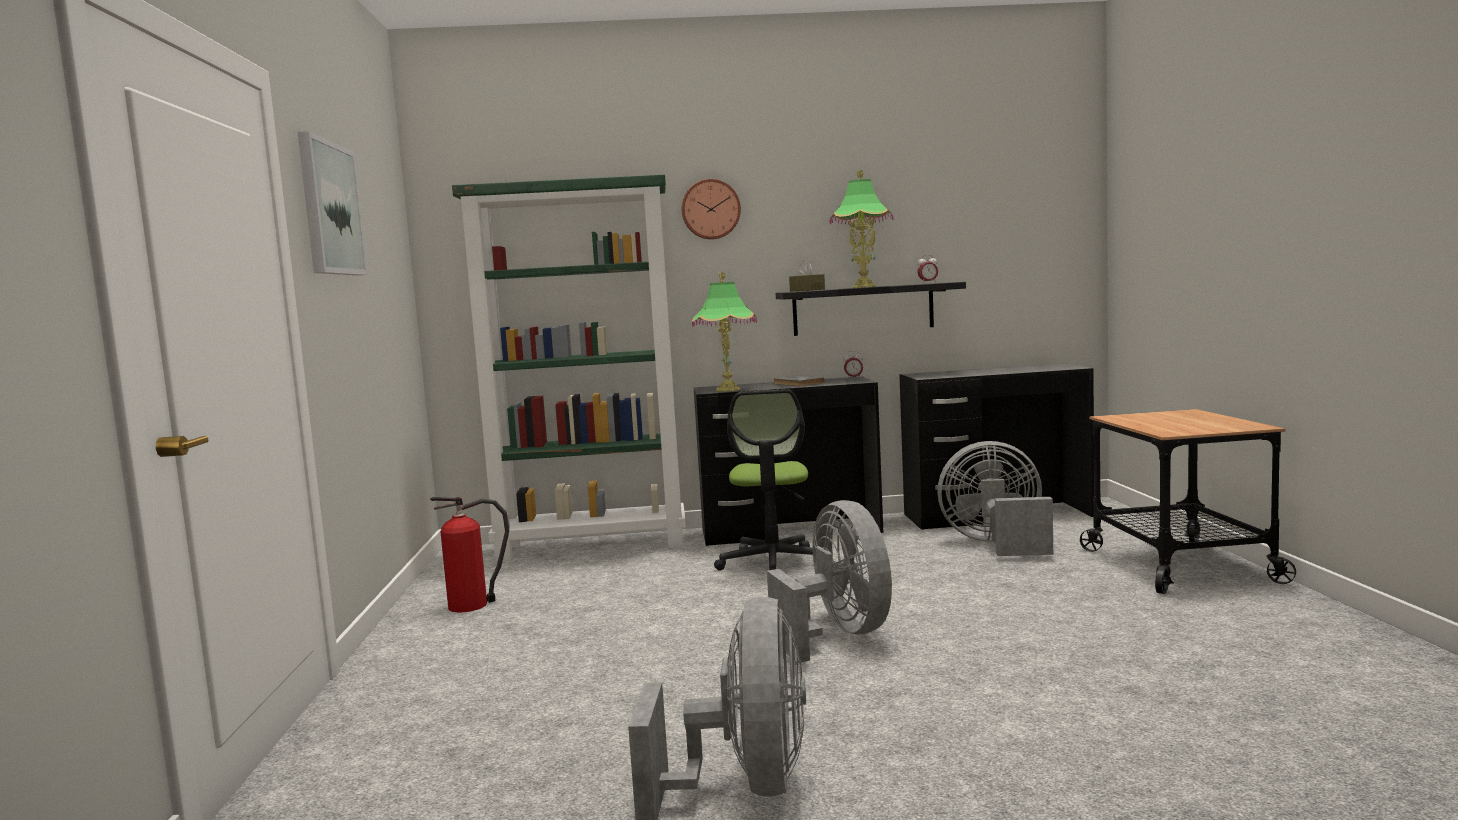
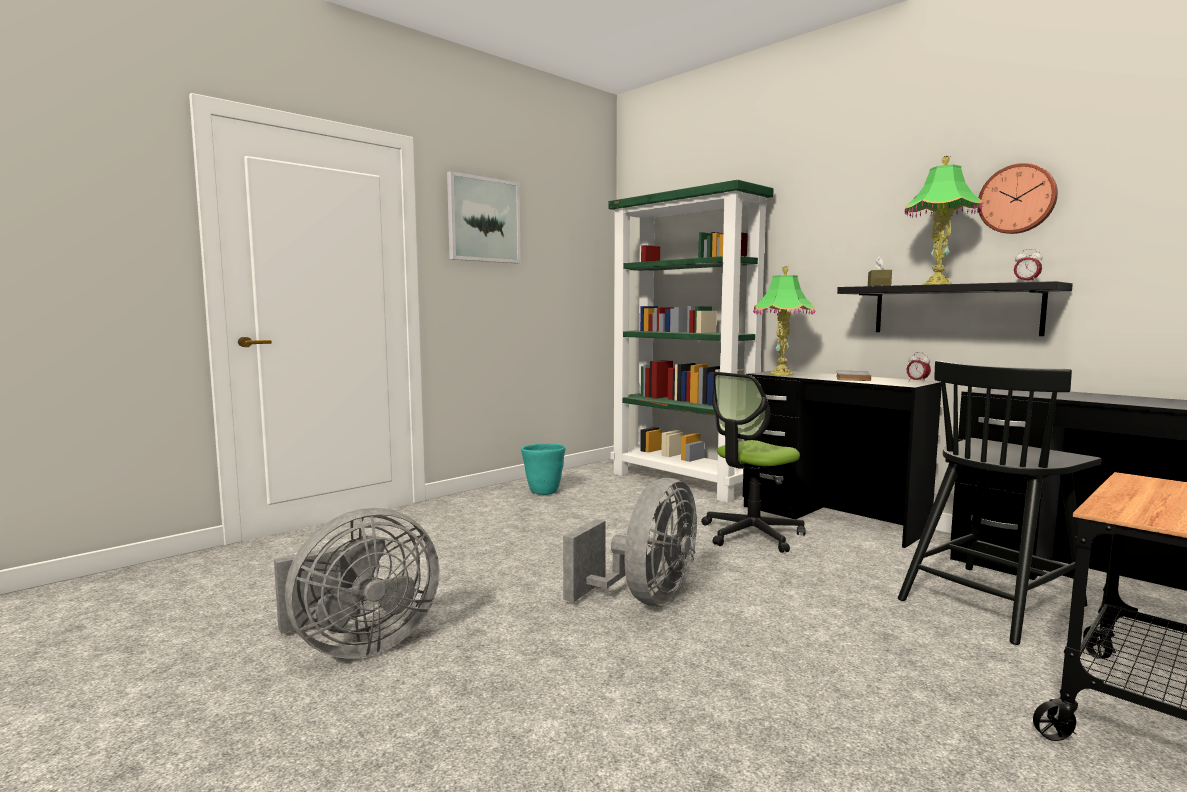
camera: 50 degrees right, 0 degrees up
(472, 604) = (543, 492): fire extinguisher -> turquoise planter
(710, 209) = (811, 209): wall clock -> wall clock (1017, 199)
(996, 544) = (991, 601): grey fan -> black chair

